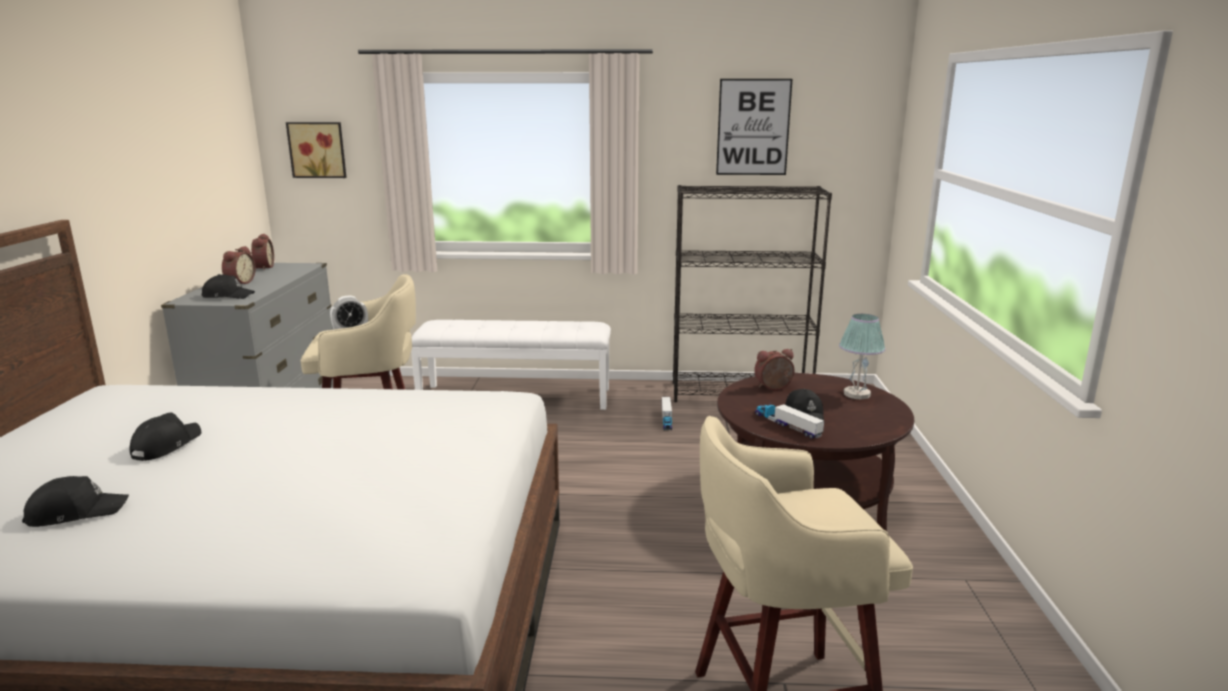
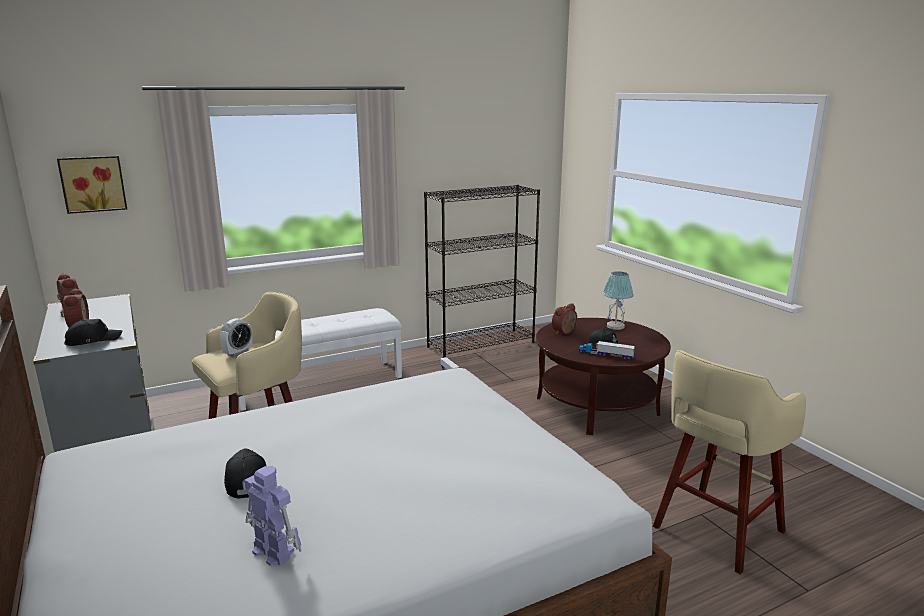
camera: 30 degrees left, 0 degrees up
(76, 512) = (272, 551): black cap -> toy robot
(753, 127) = (471, 144): picture -> none

